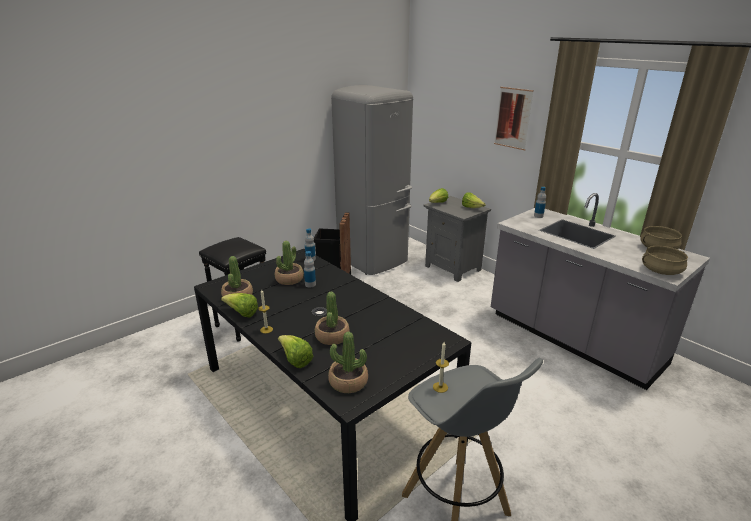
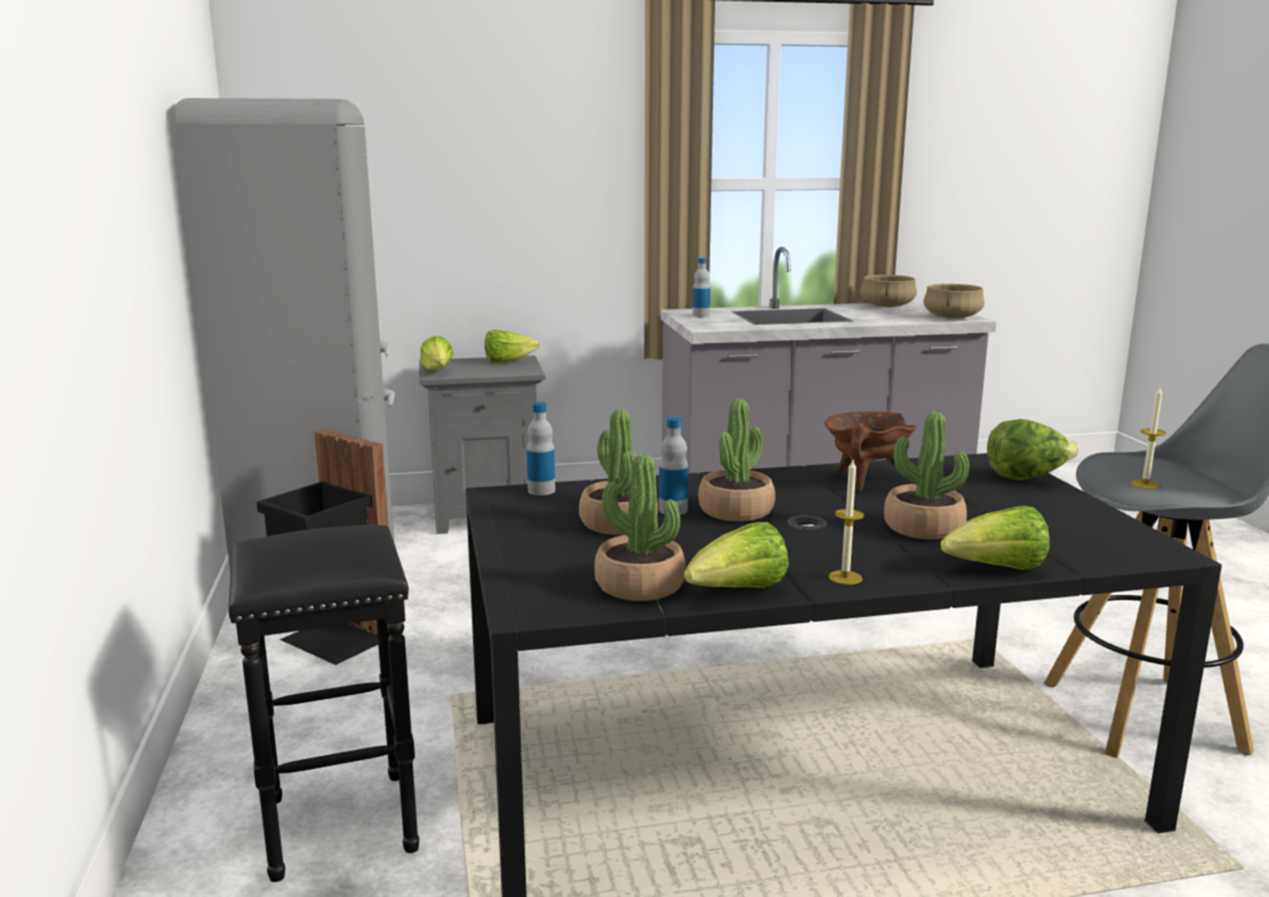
camera: 60 degrees left, 10 degrees down
(348, 382) = (1095, 542): potted plant -> potted plant (736, 511)
(383, 313) = (864, 479): none -> brown cooking pot
(429, 352) = (1026, 477): none -> lettuce
(513, 118) = (551, 157): picture -> none

